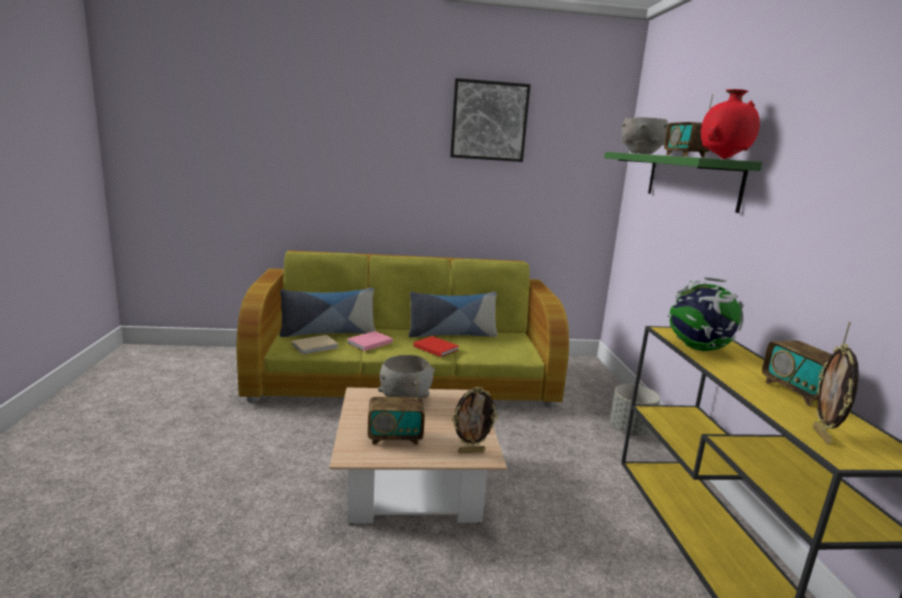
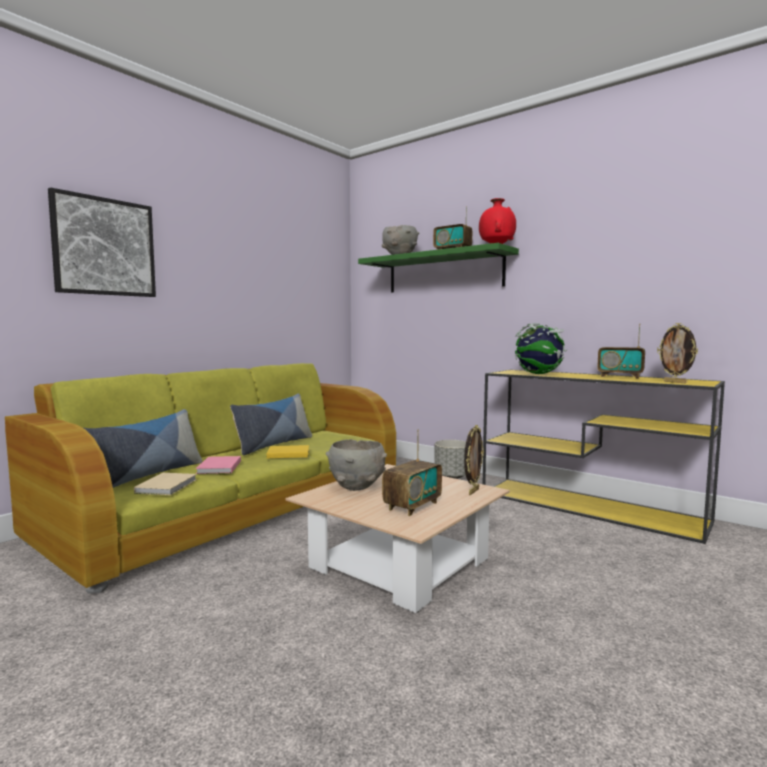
camera: 45 degrees left, 10 degrees down
(435, 348) = (287, 454): red book -> yellow book
(489, 121) = (250, 229): picture -> picture (104, 247)

